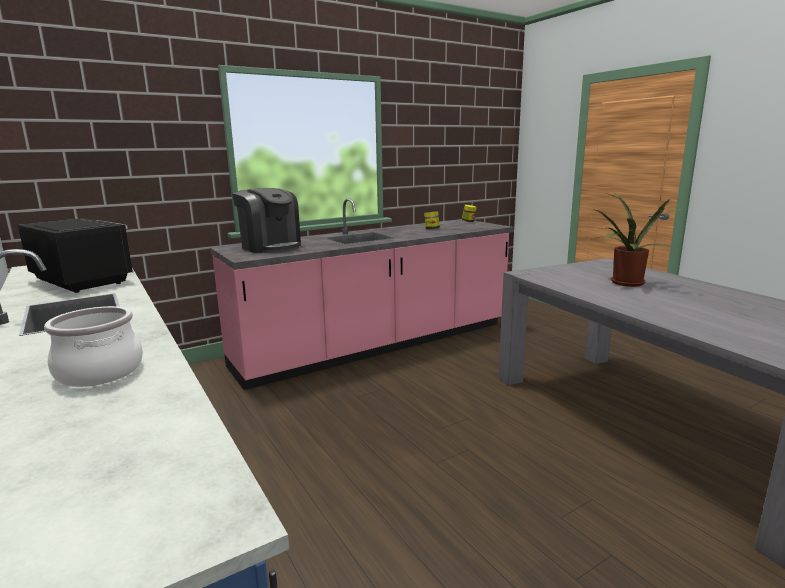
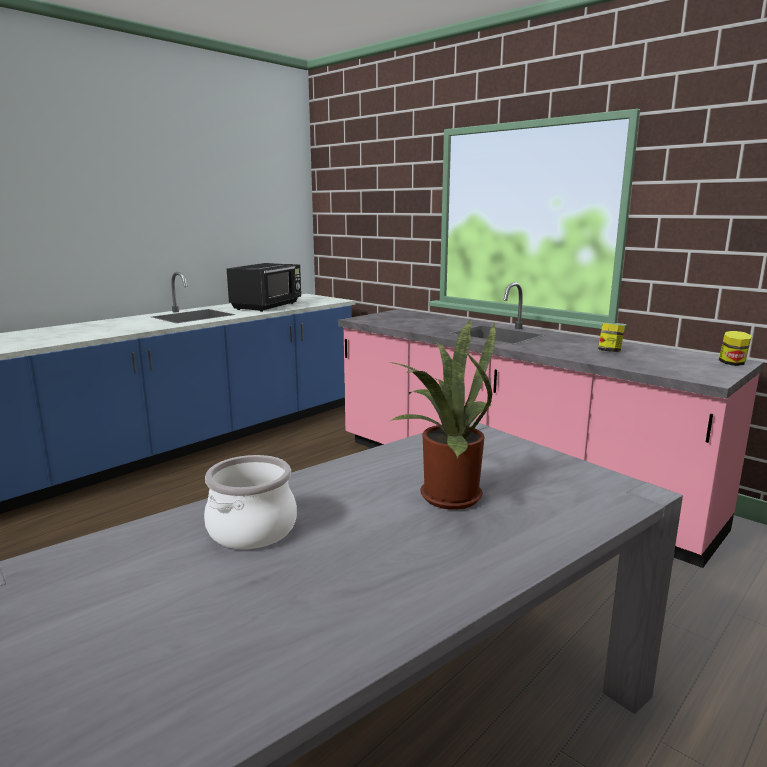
camera: 75 degrees right, 0 degrees up
(99, 372) = (82, 332): cooking pot -> cooking pot (251, 529)
(270, 247) = (413, 318): coffee machine -> none

